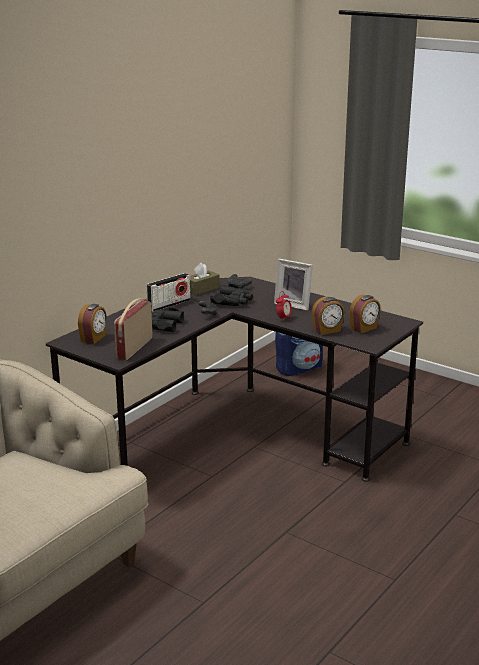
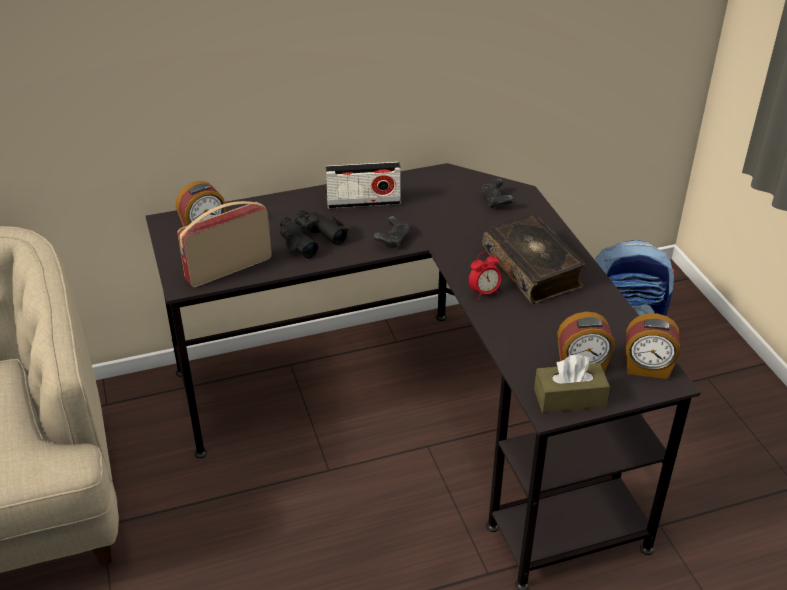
camera: 35 degrees right, 15 degrees up
(202, 289) = (440, 187): brown tissue box -> brown tissue box (569, 398)
(232, 301) = (453, 229): black binoculars -> none
(294, 304) = (533, 269): picture frame -> book
(327, 330) = (520, 346): alarm clock -> alarm clock (647, 368)

